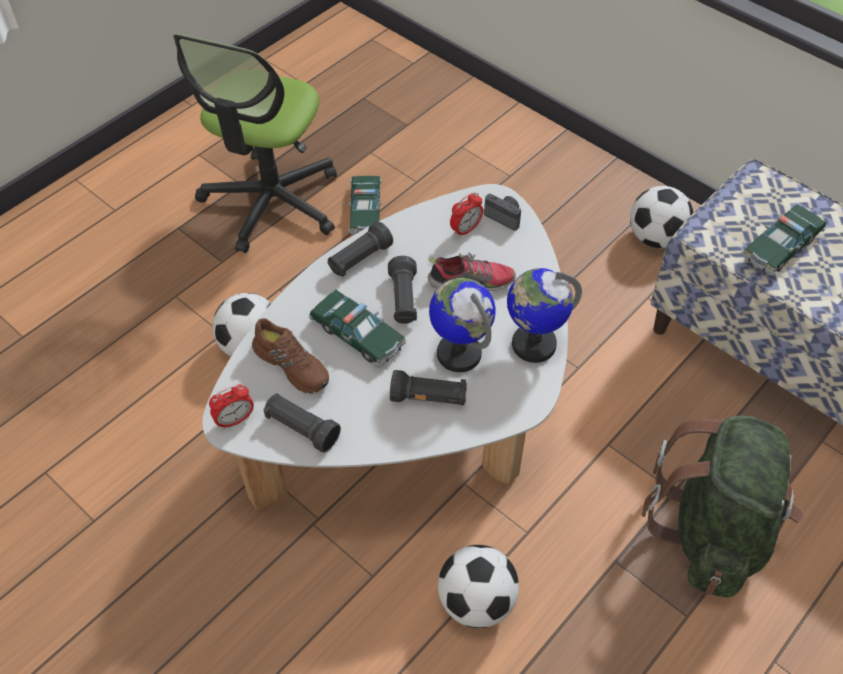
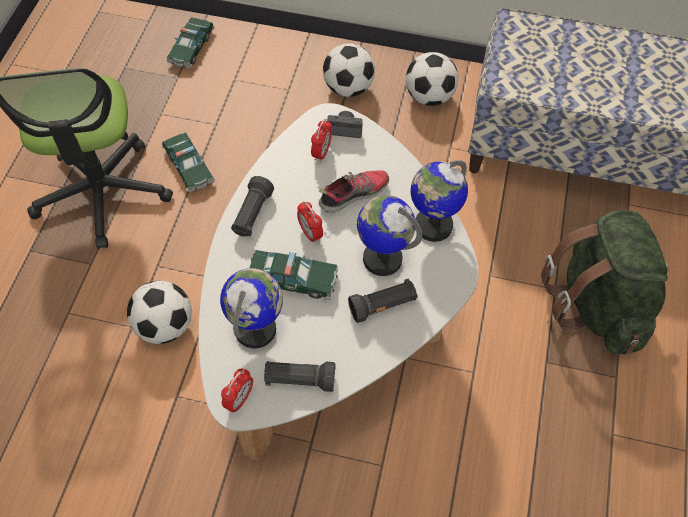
camera: 30 degrees left, 5 degrees up
(293, 364) = (256, 329): brown shoe -> globe
(403, 300) = (310, 234): black flashlight -> alarm clock
(476, 601) = (469, 443): football -> football (348, 88)
(781, 247) = (561, 71): toy car -> toy car (191, 48)

